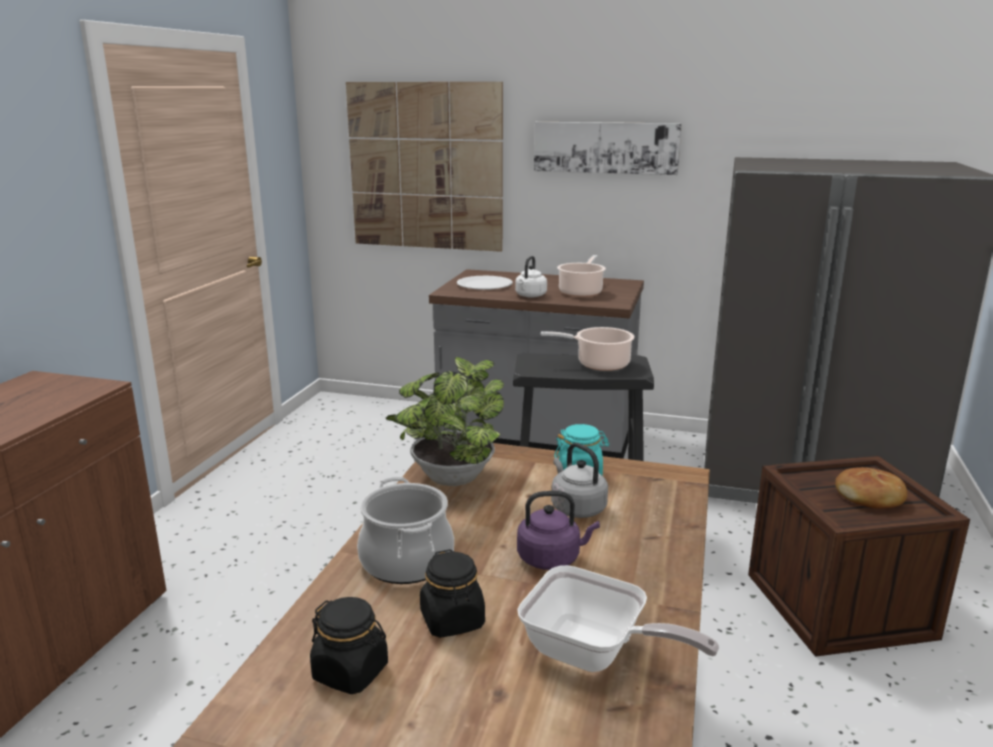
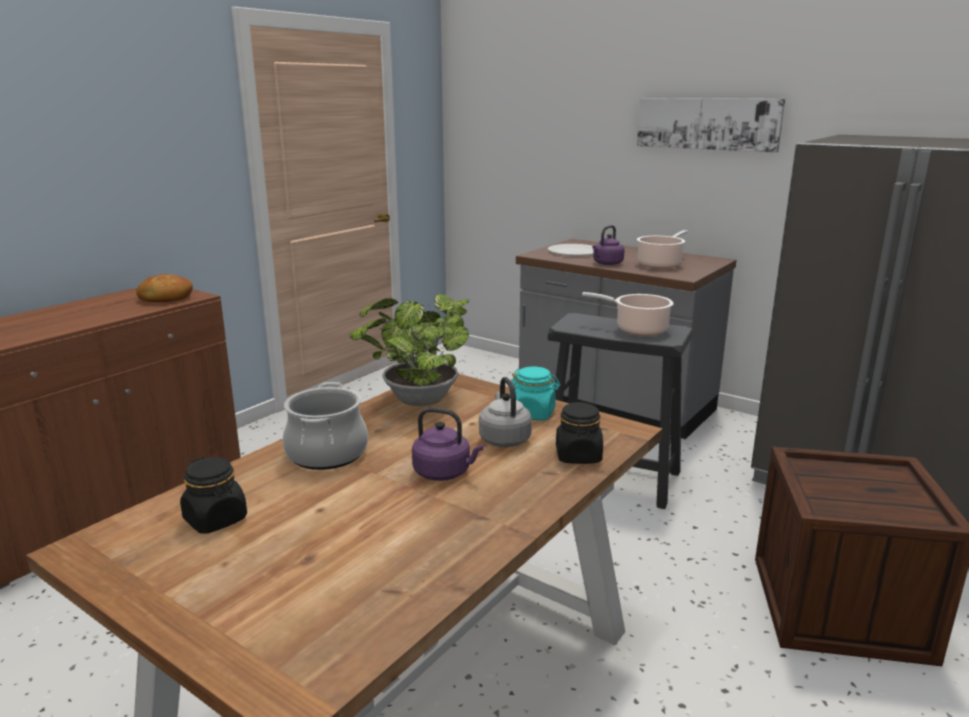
camera: 20 degrees right, 0 degrees up
(425, 167) = (542, 141): picture -> none
(452, 620) = (322, 501): black jar -> black jar (578, 456)
(530, 296) = (607, 263): white kettle -> purple kettle
(594, 654) = (410, 549): frying pan -> none
(870, 497) = (874, 494): bread -> bread (165, 298)

